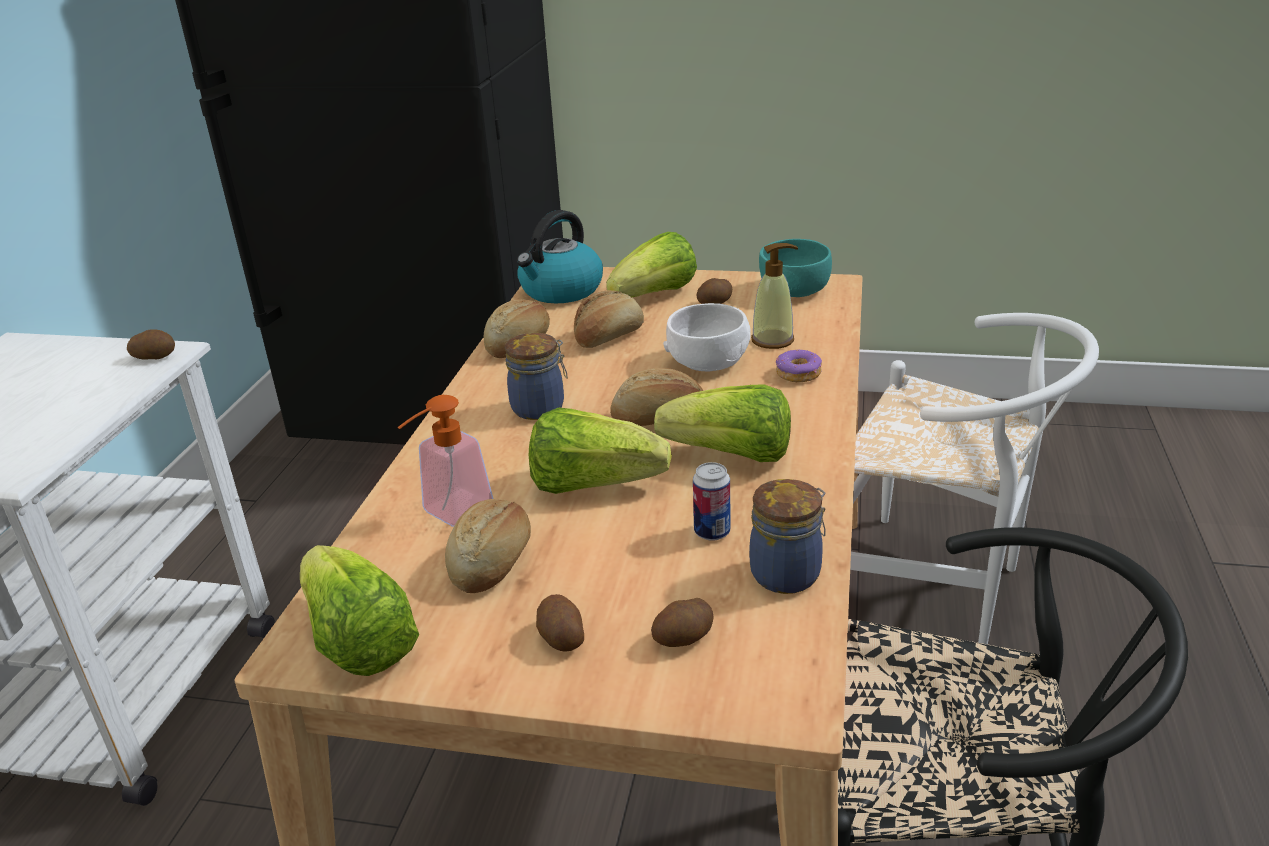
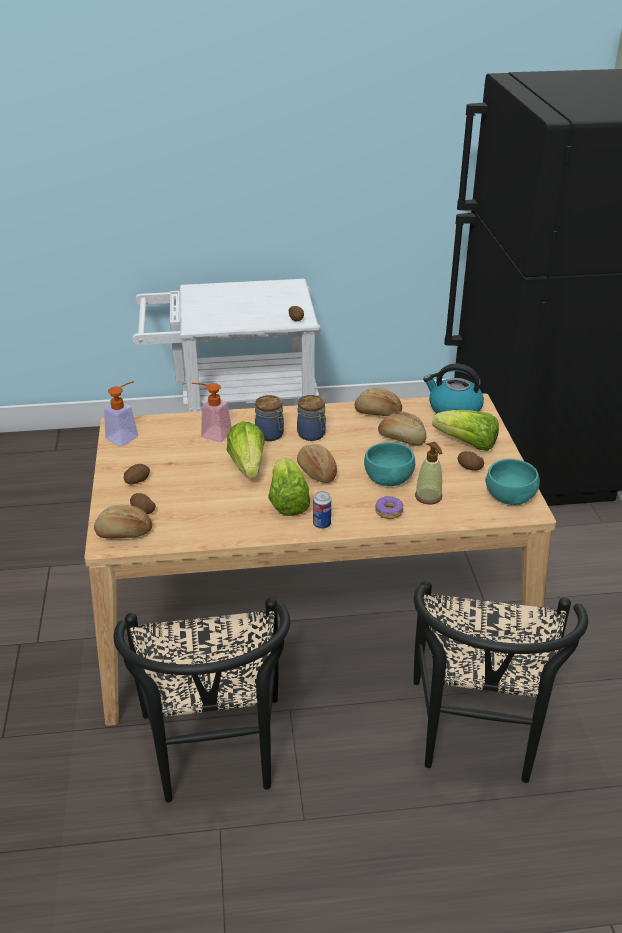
camera: 70 degrees right, 5 degrees up
(358, 641) = (126, 436): lettuce -> soap dispenser
(493, 562) = (181, 453): bread -> bread (124, 533)
(708, 361) = (389, 477): white bowl -> turquoise bowl
(712, 532) = (219, 506): can -> can (322, 524)
(788, 573) = (193, 532): jar -> jar (270, 435)
(940, 590) = (477, 738): white chair -> black chair

